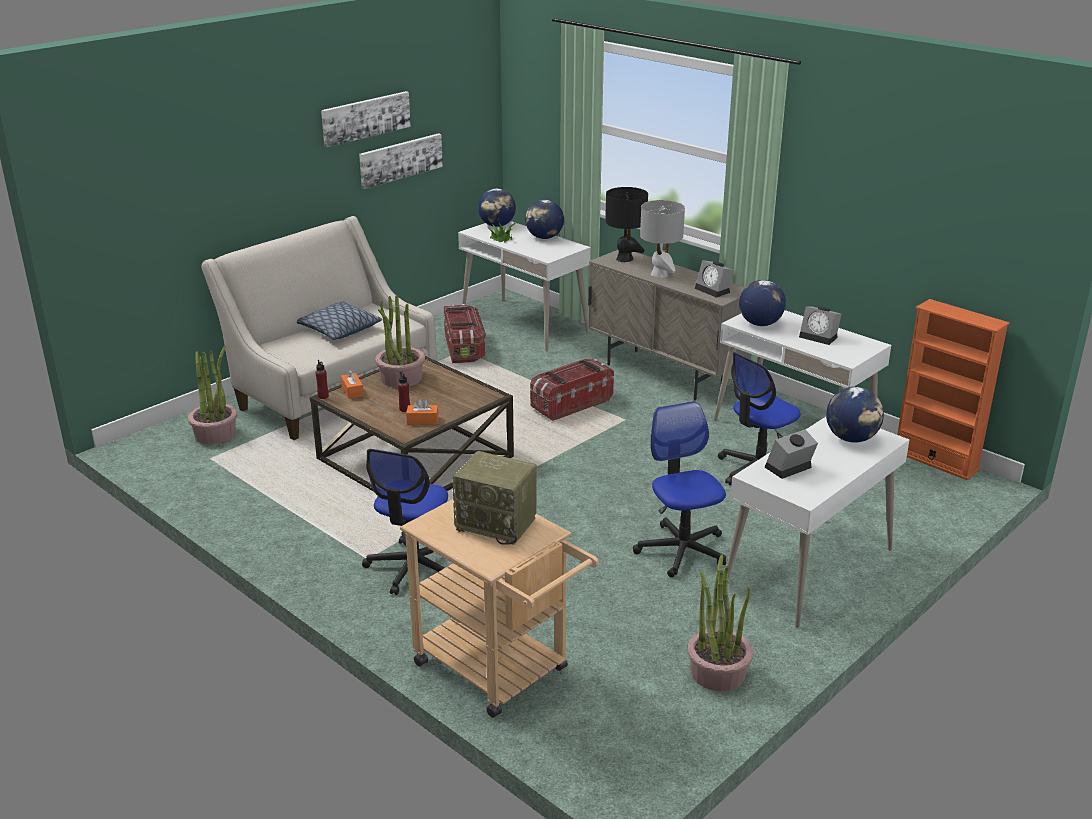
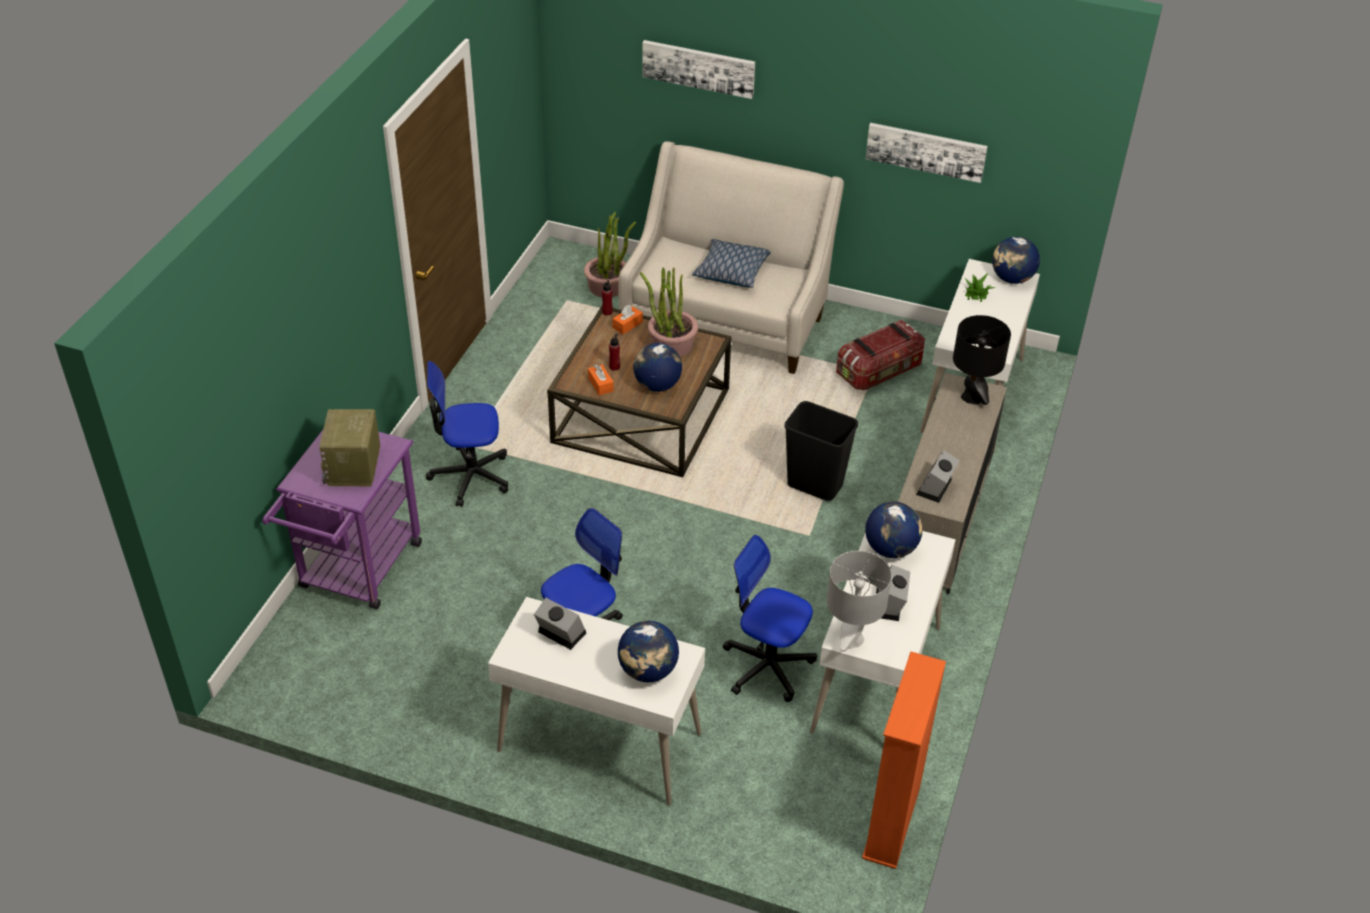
camera: 65 degrees right, 15 degrees up
(365, 118) = (887, 91): picture -> picture (698, 68)
(500, 672) = (356, 573): beige cart -> purple cart
(544, 237) = (1006, 323): globe -> globe (657, 385)
(570, 404) = (814, 485): storage box -> black trash can
(659, 274) = (948, 435): grey table lamp -> grey table lamp (851, 639)
(717, 672) = (409, 708): potted plant -> none

